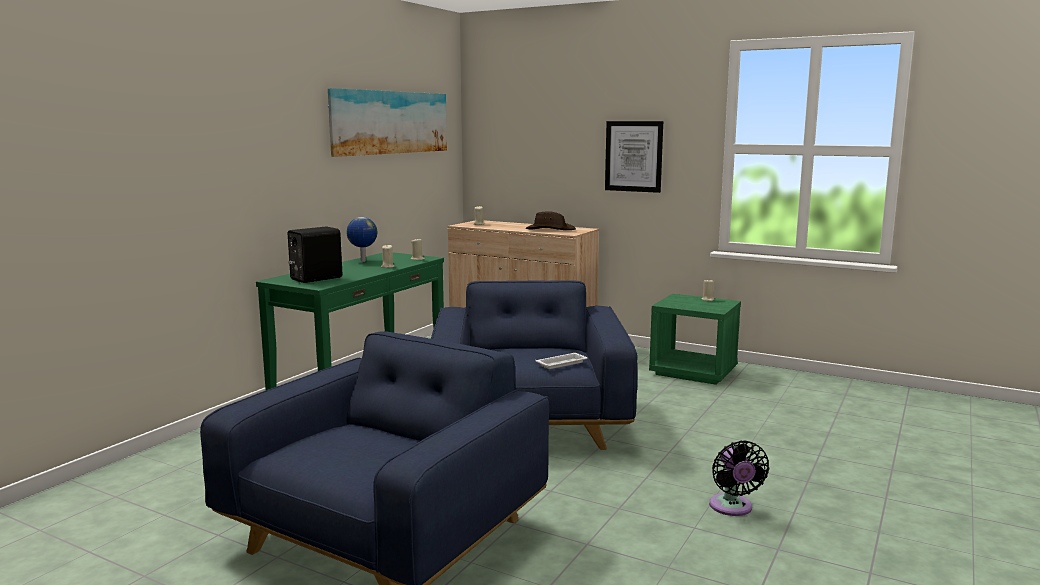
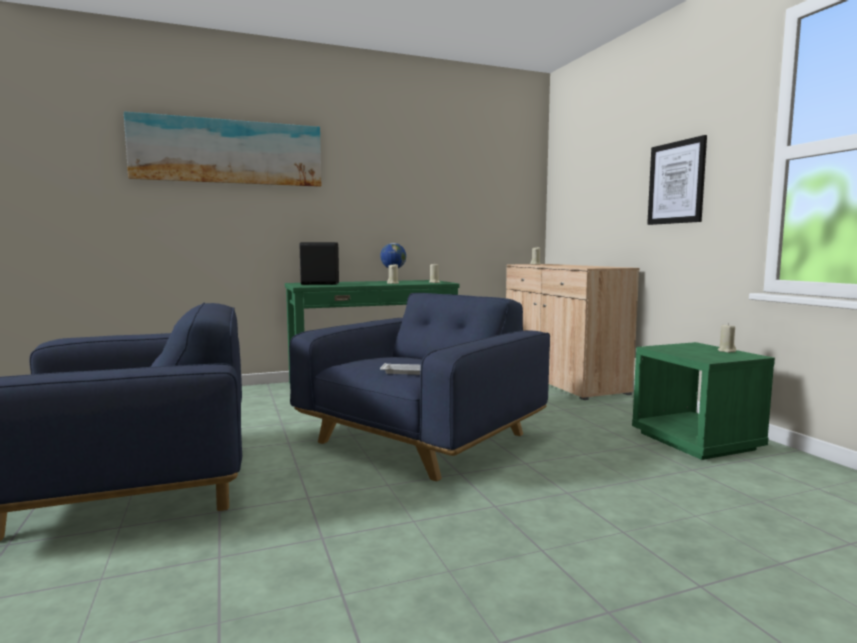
camera: 40 degrees right, 5 degrees down
(389, 122) = (449, 168): picture -> picture (228, 152)
(550, 229) = (583, 266): brown hat -> none
(732, 508) = (431, 595): black fan -> none

